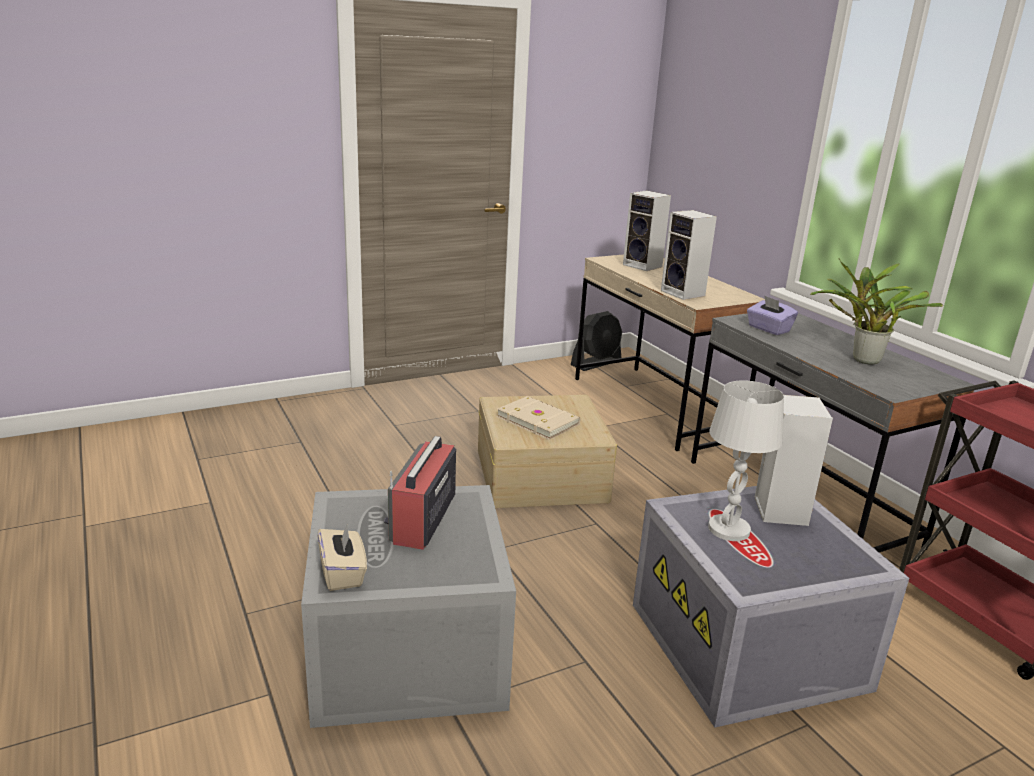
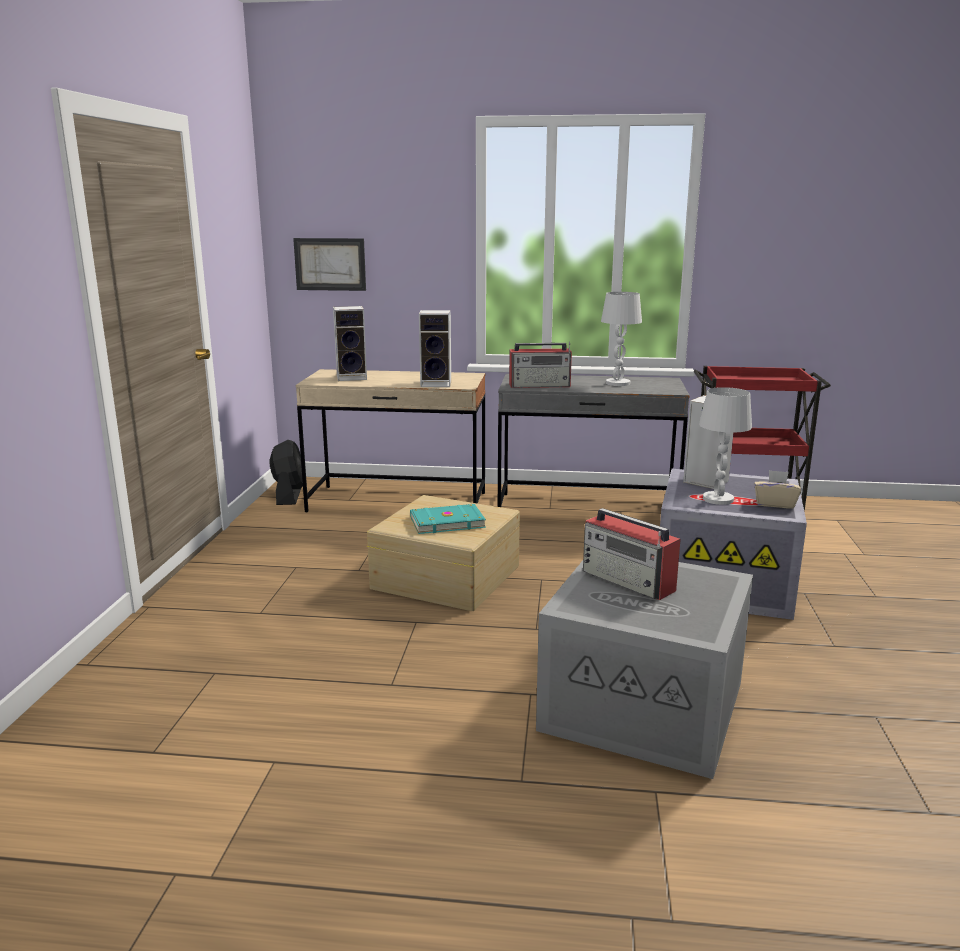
camera: 55 degrees left, 5 degrees down
(343, 573) = (691, 627): beige tissue box -> beige tissue box (774, 504)
(538, 420) = (446, 522): beige book -> turquoise book
(692, 148) = (330, 264): none -> picture
(768, 329) = (540, 385): purple tissue box -> radio
(861, 359) = (618, 383): potted plant -> white table lamp

